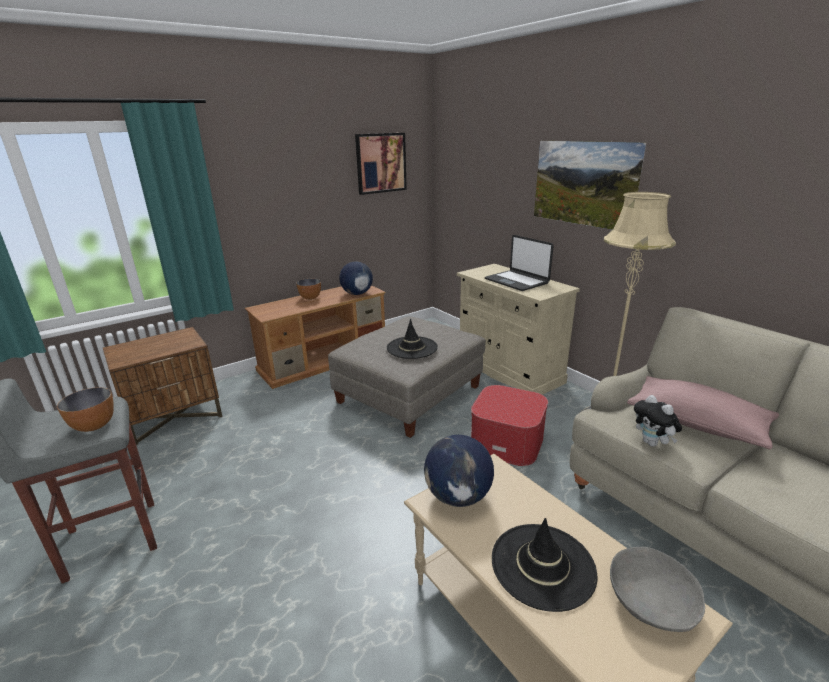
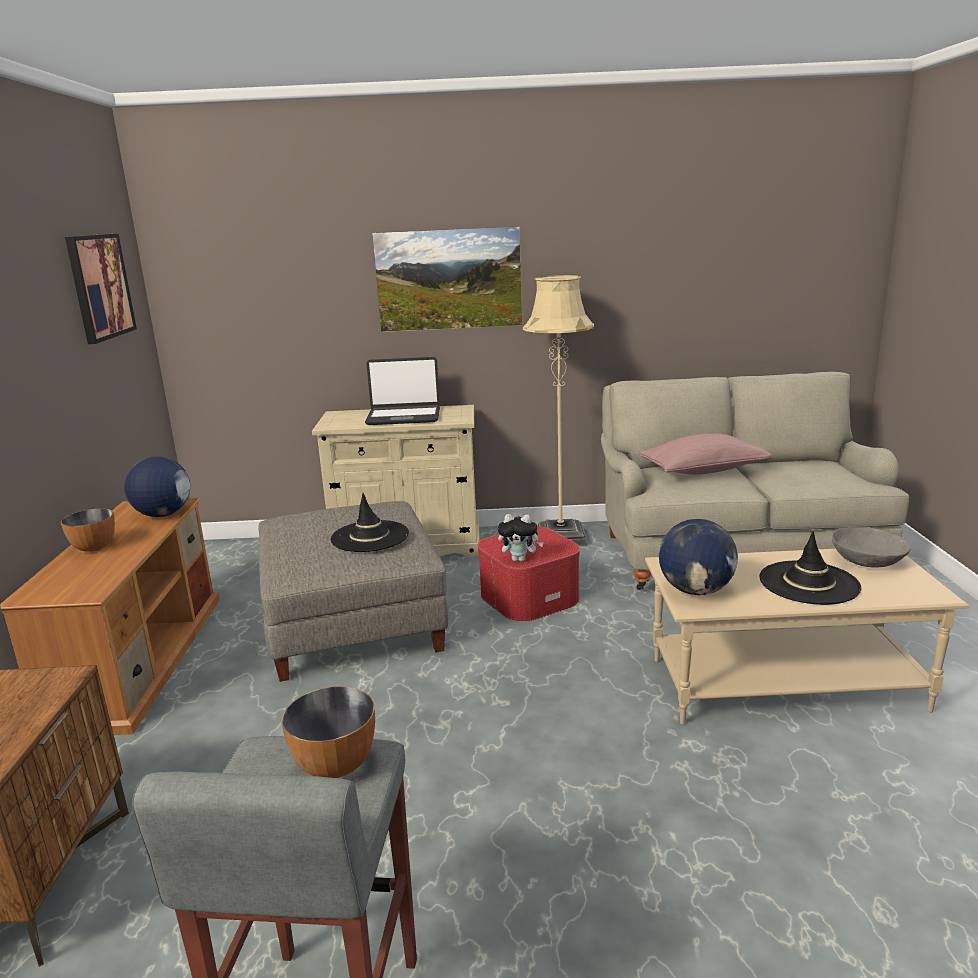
camera: 55 degrees left, 5 degrees down
(652, 443) = (709, 493): plush toy -> plush toy (520, 559)

